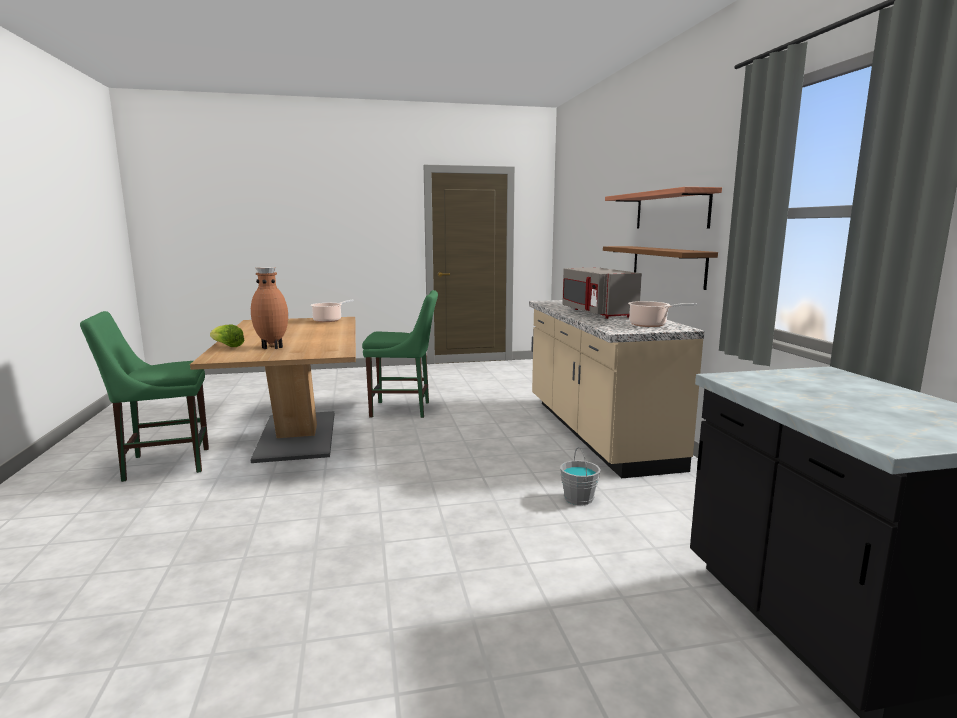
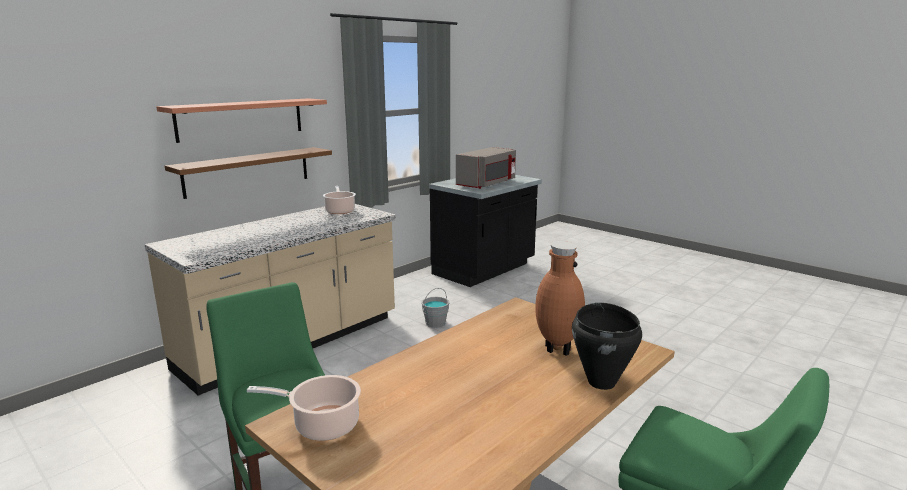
camera: 125 degrees left, 5 degrees up
(227, 346) = (602, 382): lettuce -> black cooking pot
(596, 313) = (285, 228): grey microwave -> grey microwave (487, 184)

